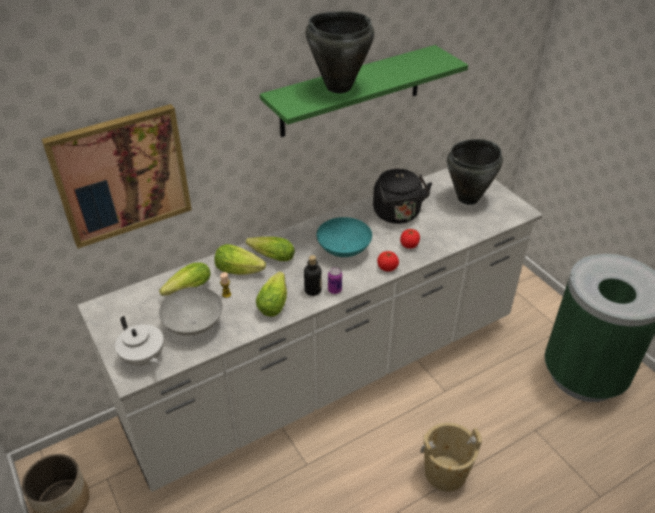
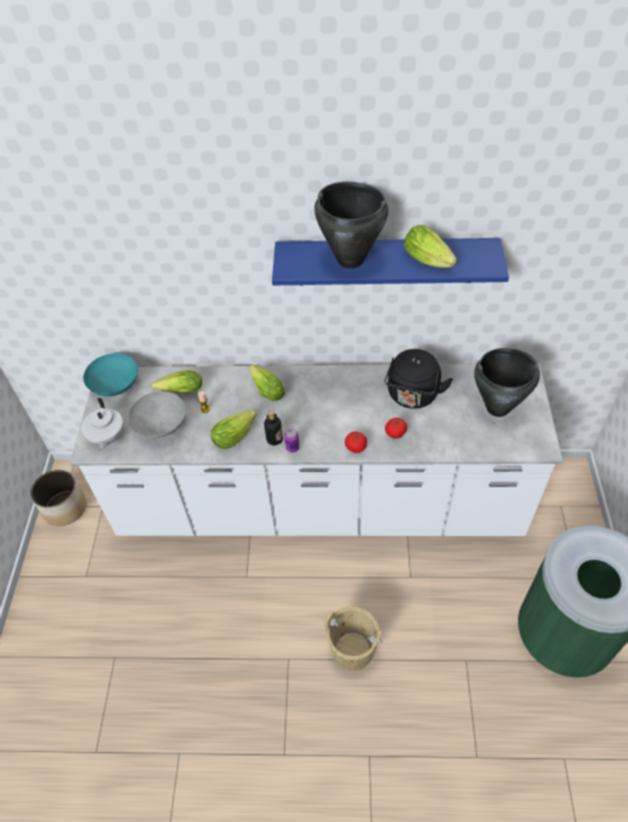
camera: 35 degrees right, 10 degrees up
(121, 175) = (136, 278): picture -> none
(241, 270) = (233, 392): lettuce -> lettuce (429, 261)
(343, 250) = (331, 411): turquoise bowl -> turquoise bowl (115, 386)
(351, 91) = (385, 261): green shelf -> blue shelf

